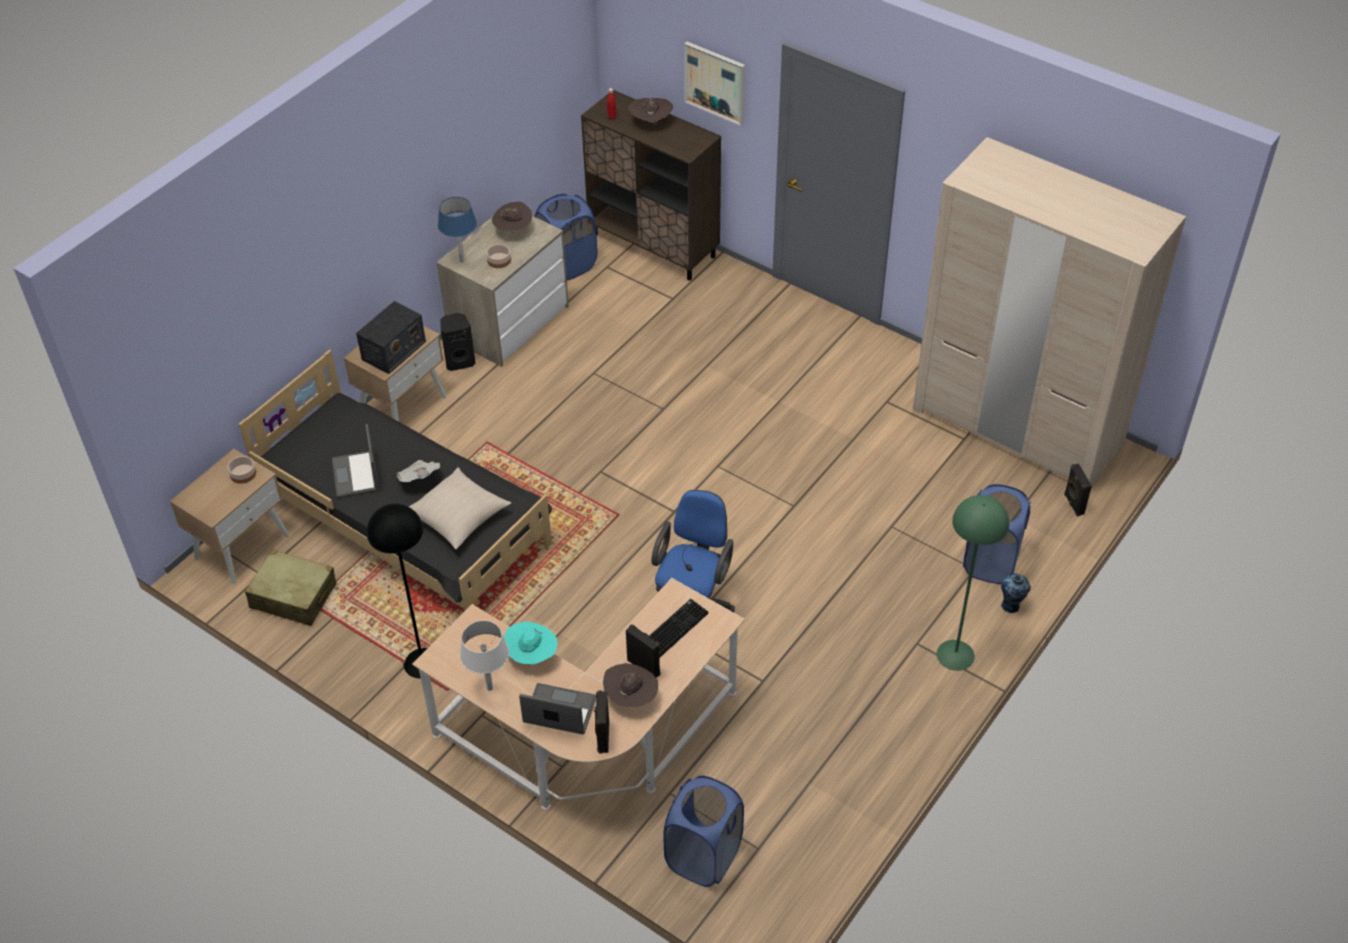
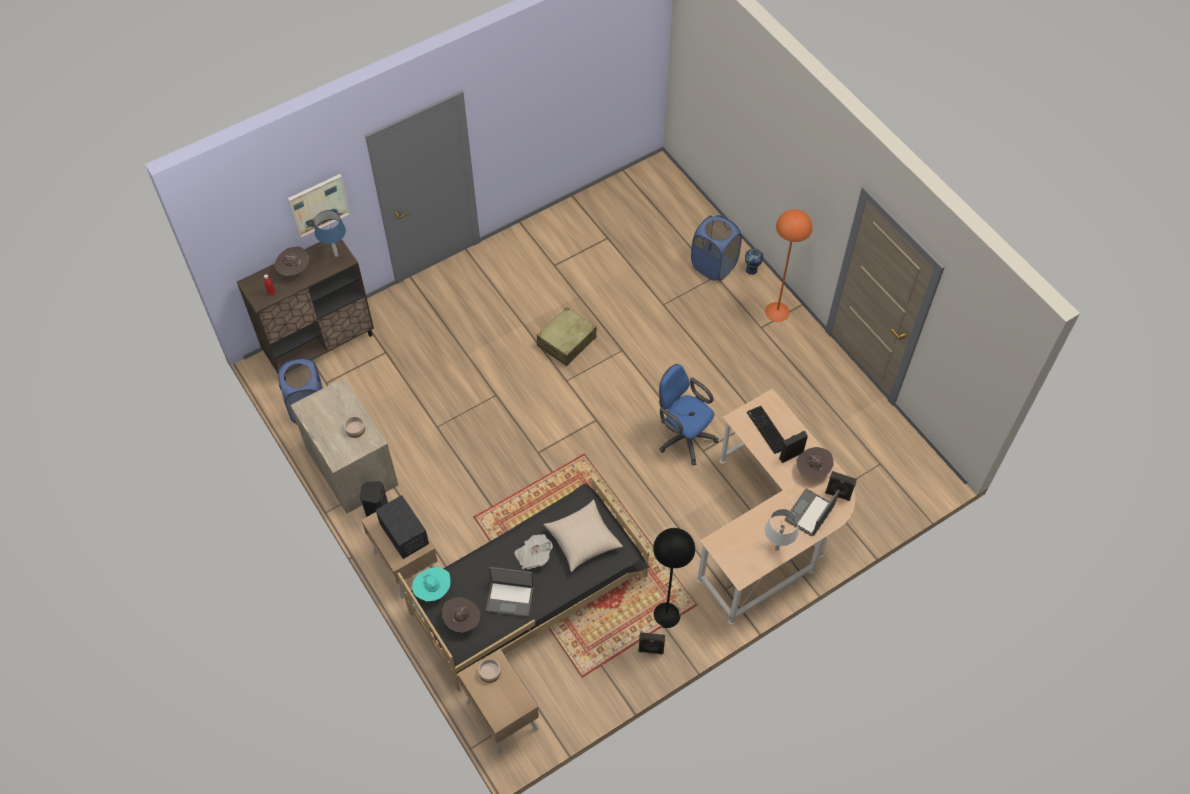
camera: 70 degrees left, 10 degrees up
(293, 596) = (569, 688): beige suitcase -> beige suitcase (566, 342)
(462, 260) = (341, 454): blue table lamp -> blue table lamp (336, 255)
(513, 230) = (325, 410): brown hat -> brown hat (462, 620)
(532, 655) = (758, 516): turquoise hat -> turquoise hat (433, 590)
(703, 856) = (876, 494): blue laundry basket -> none
(955, 654) = (777, 312): green floor lamp -> orange floor lamp
(1017, 426) = (610, 207): beige wardrobe -> none
(1073, 504) = (686, 206): black speaker -> black speaker (651, 650)

